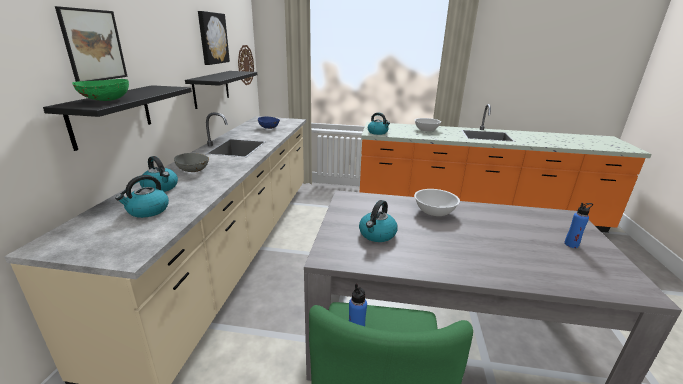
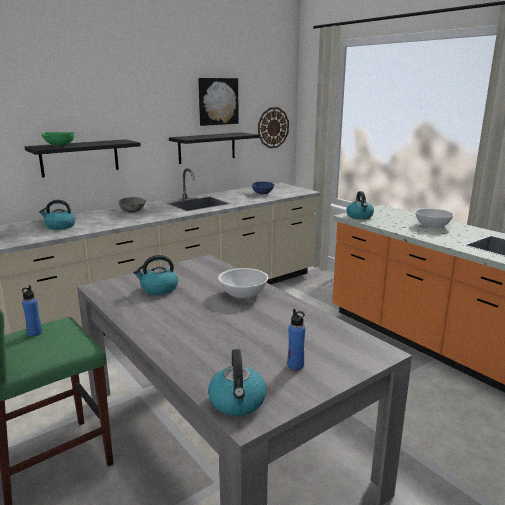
camera: 45 degrees right, 5 degrees down
(94, 45) = (73, 108): picture -> none
(161, 187) = (93, 217): kettle -> kettle (237, 402)

